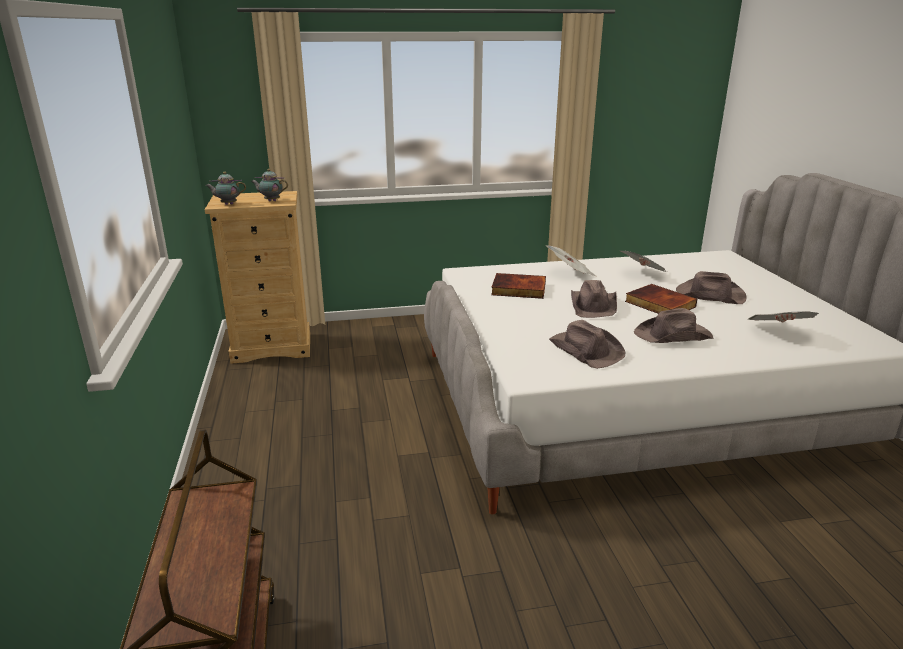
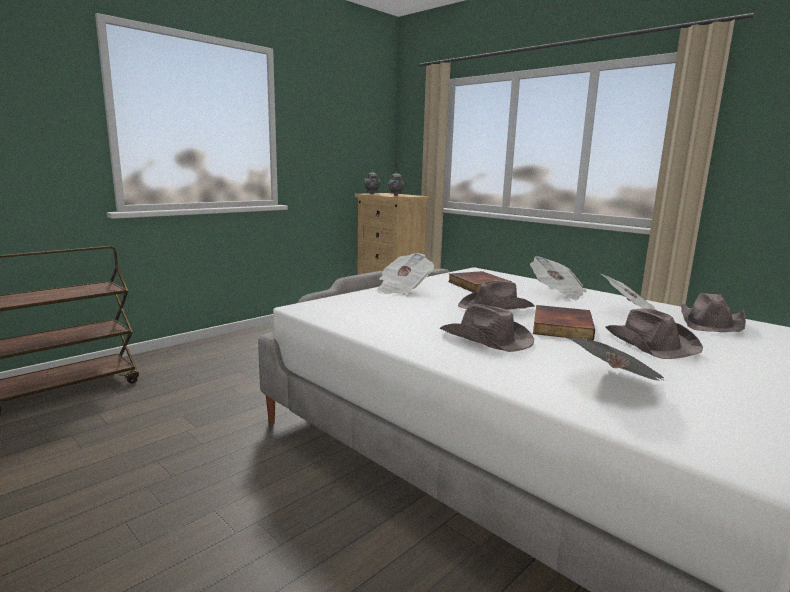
camera: 55 degrees right, 10 degrees down
(500, 320) = (402, 289): none -> newspaper
(585, 350) = (389, 315): brown hat -> brown hat (711, 323)

